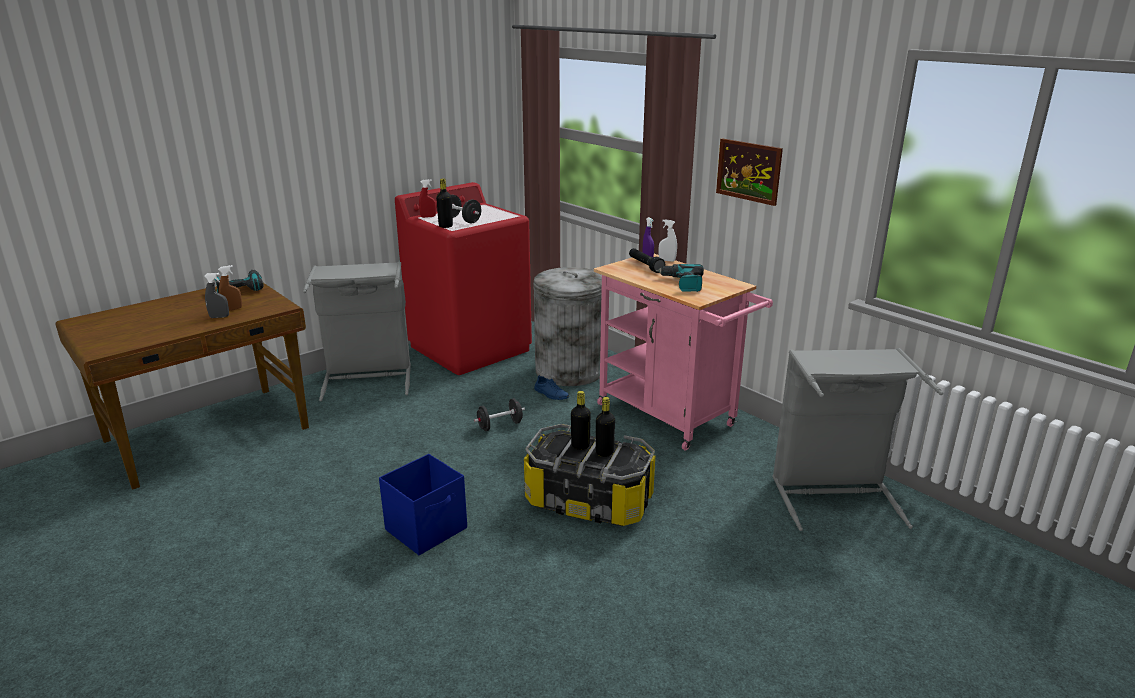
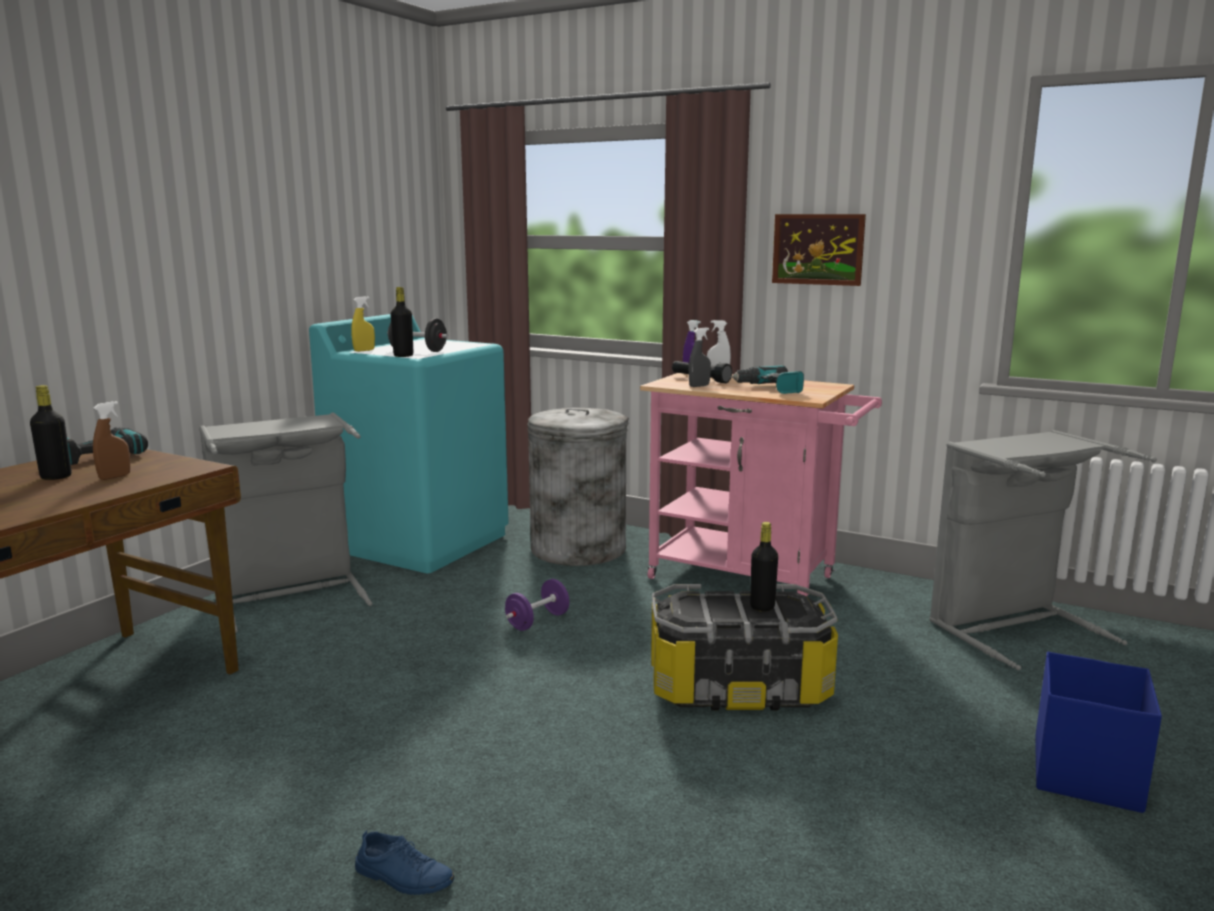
camera: 20 degrees left, 10 degrees down
(219, 317) = (100, 487): grey spray bottle -> grey spray bottle (699, 386)
(427, 529) = (539, 768): blue storage box -> blue storage box (1087, 773)
(428, 217) = (364, 350): red spray bottle -> yellow spray bottle
(470, 348) = (420, 541): red washing machine -> turquoise washing machine
(500, 425) = (537, 621): black dumbbell -> purple dumbbell
(551, 394) = (576, 576): blue shoe -> blue shoe (403, 876)
(580, 446) = (723, 605): black bottle -> black bottle (56, 477)

